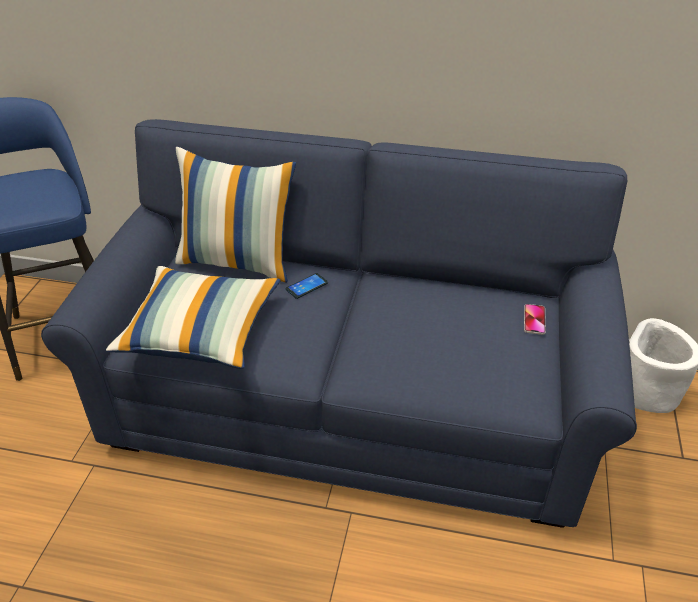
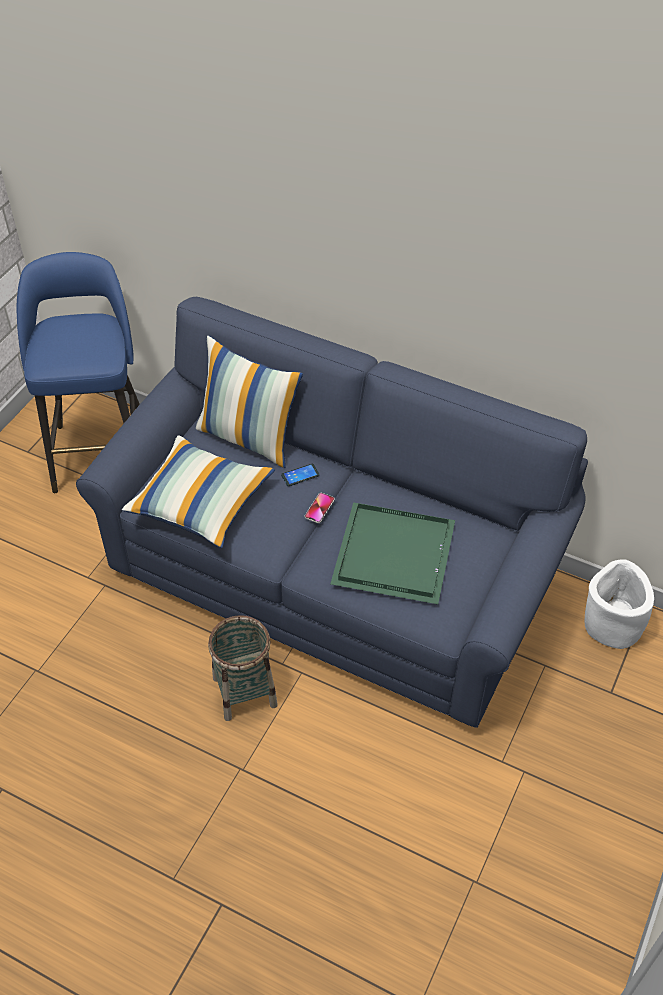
camera: 15 degrees right, 10 degrees up
(292, 550) = (245, 691): none -> basket
(445, 344) = (395, 556): none -> green tray
(534, 320) = (482, 549): phone -> phone (319, 508)

